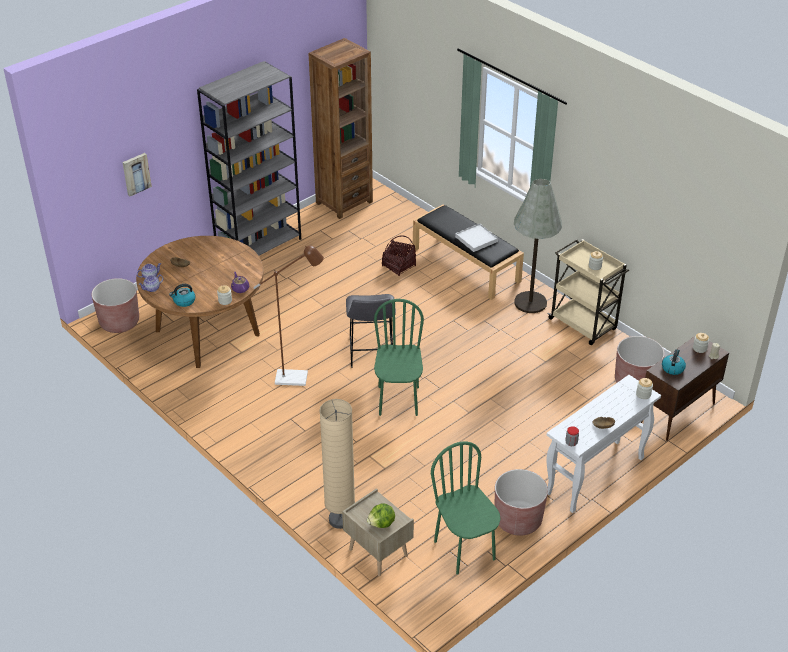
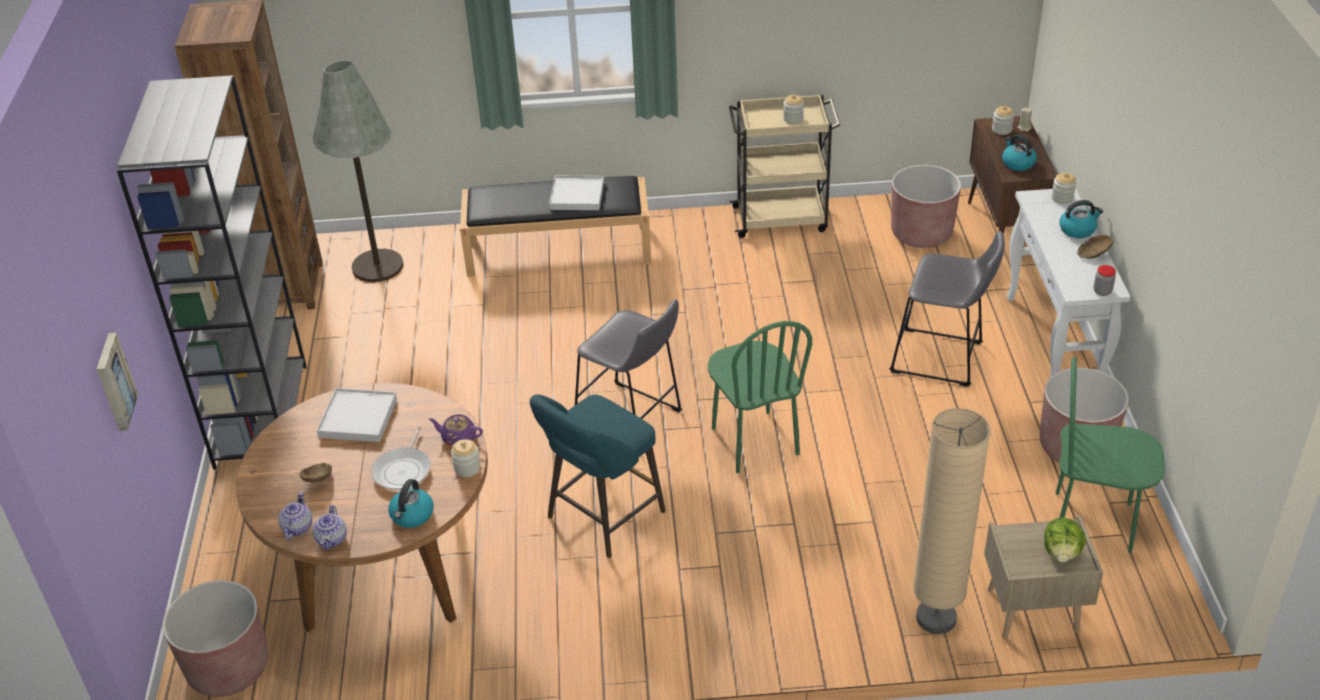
camera: 50 degrees left, 0 degrees up
(207, 285) = (403, 470): none -> frying pan
(225, 256) = (358, 418): none -> white tray
(297, 378) = (601, 518): brown floor lamp -> turquoise stool
(398, 401) = (754, 441): green chair -> green chair turned 150 degrees counterclockwise
(399, 266) = (486, 306): basket -> none
(530, 303) = (694, 237): grey floor lamp -> grey floor lamp (377, 266)
(534, 438) = (942, 359): none -> grey stool
(619, 412) = (1077, 229): none -> kettle

